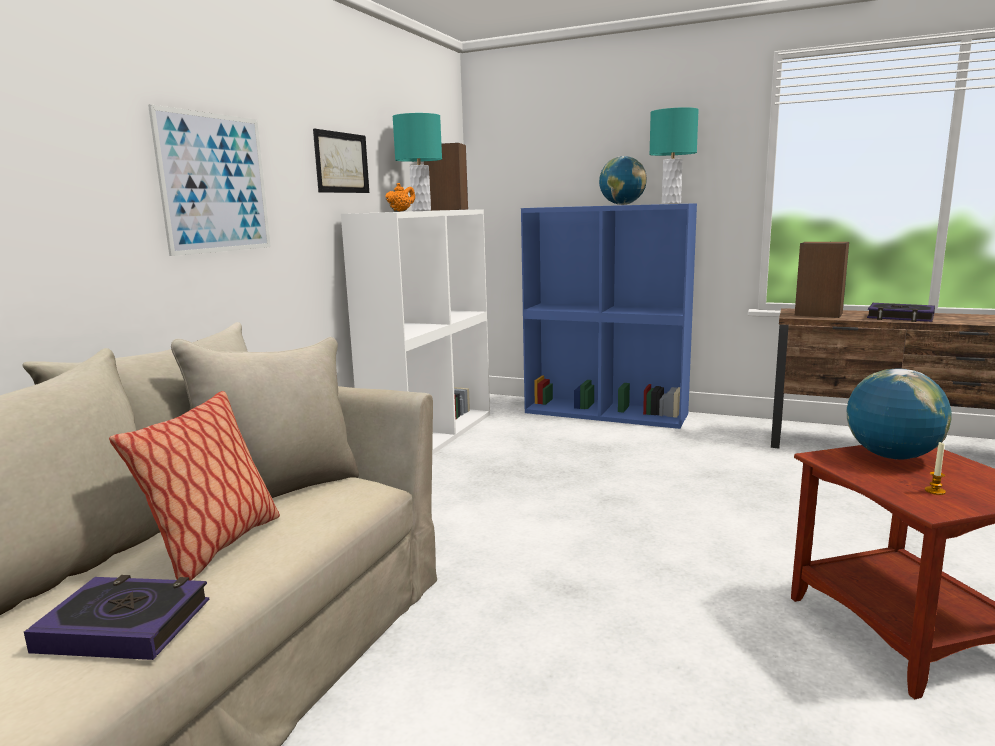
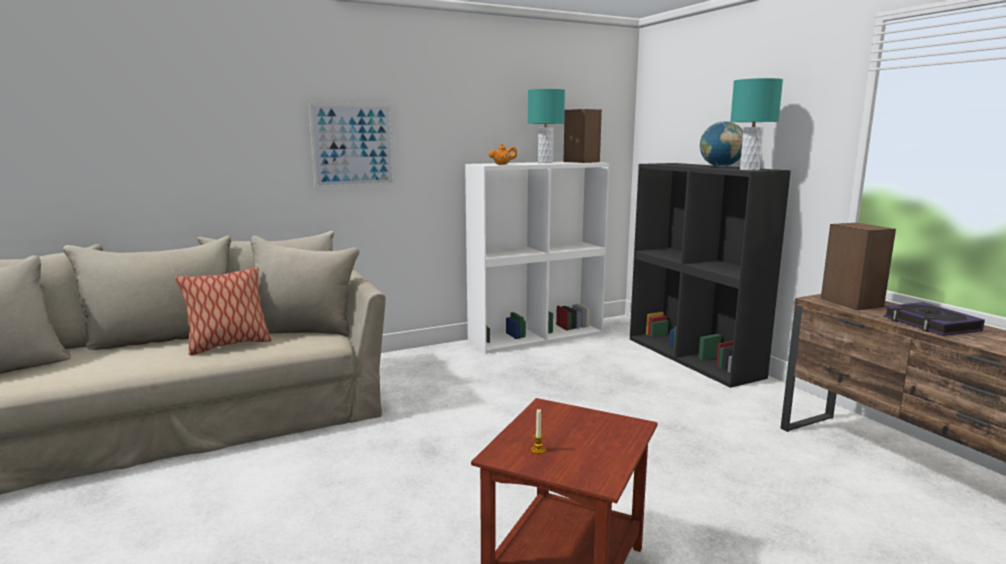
camera: 40 degrees right, 0 degrees up
(124, 626) = (151, 361): book -> none
(341, 162) = (473, 127): picture -> none
(606, 413) = (694, 357): blue bookcase -> black bookcase
(892, 457) = (589, 424): globe -> none

